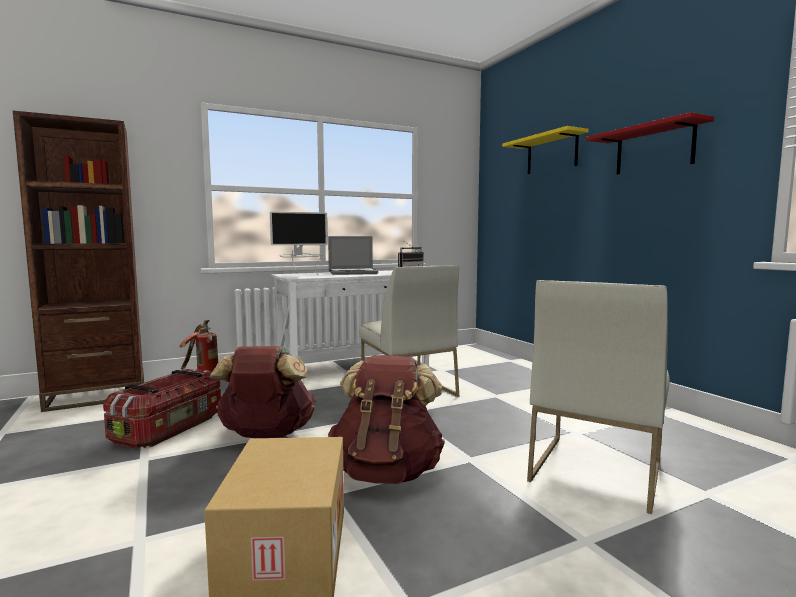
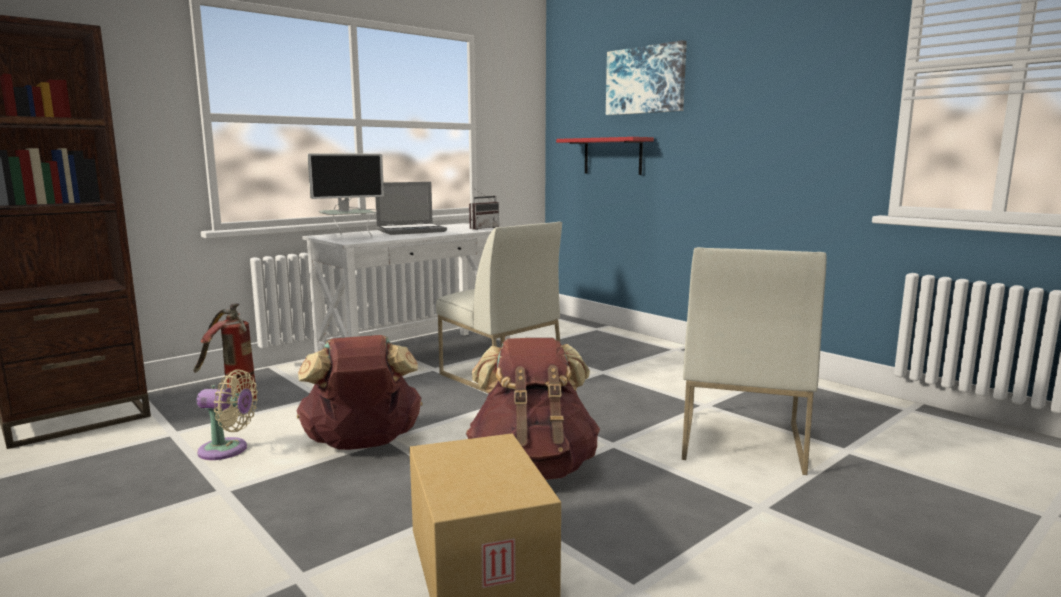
camera: 15 degrees left, 5 degrees up
(171, 428) = (227, 450): storage box -> beige fan
(552, 154) = (646, 80): yellow shelf -> picture
(654, 149) = (769, 87): red shelf -> red shelf (612, 156)

